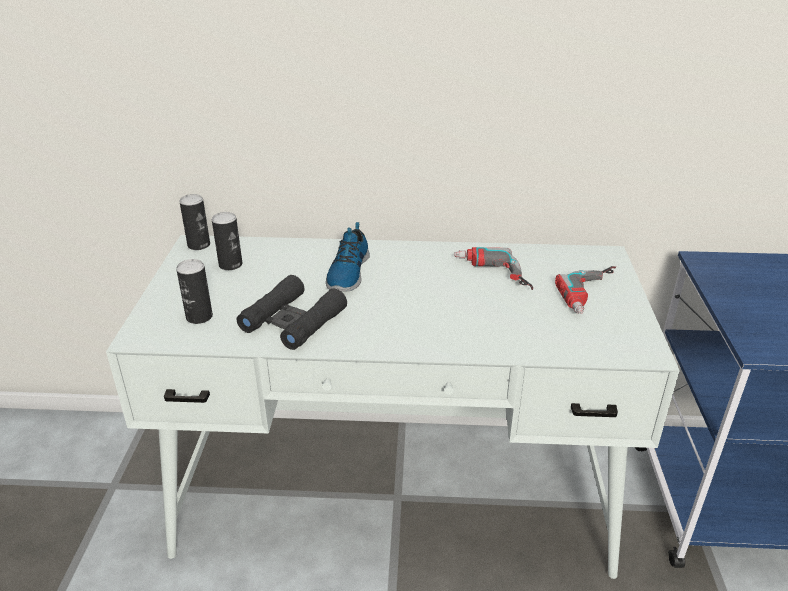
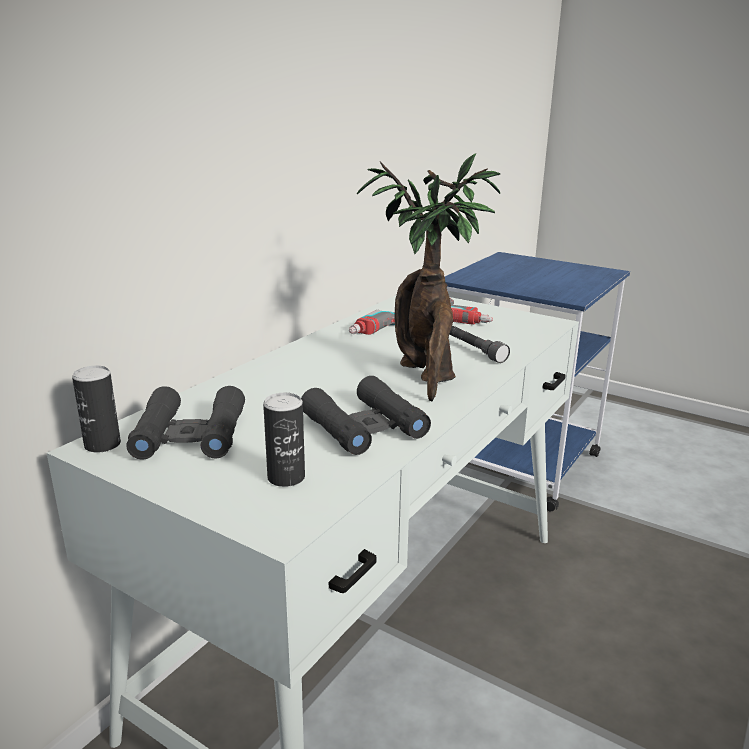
camera: 60 degrees left, 10 degrees down
(230, 265) = (190, 435): can -> black binoculars
(347, 273) = (306, 381): shoe -> none
(410, 320) = (427, 377): none -> potted plant
(501, 327) = (475, 350): none -> grey flashlight

